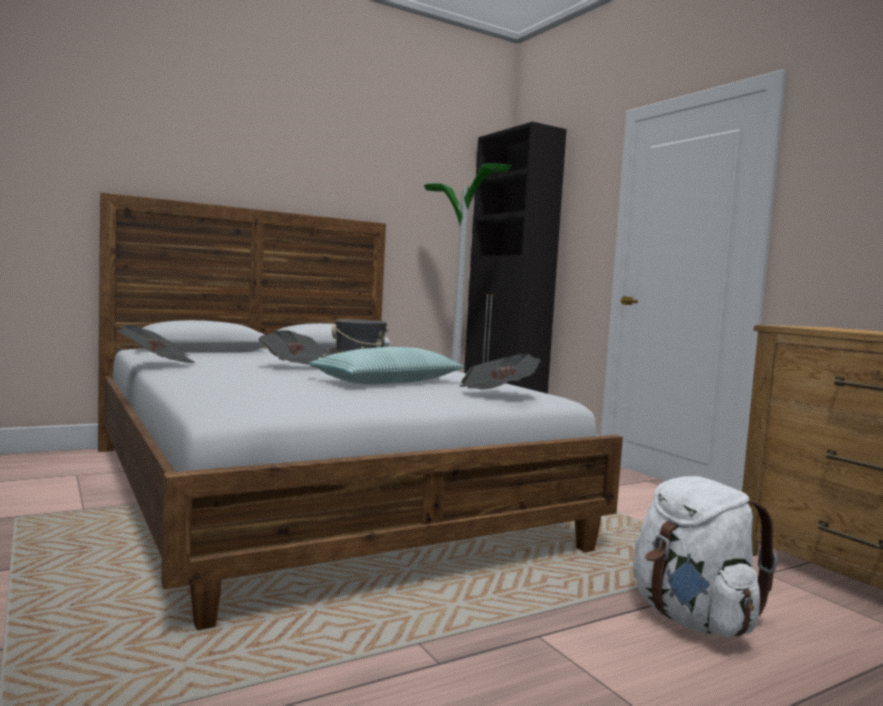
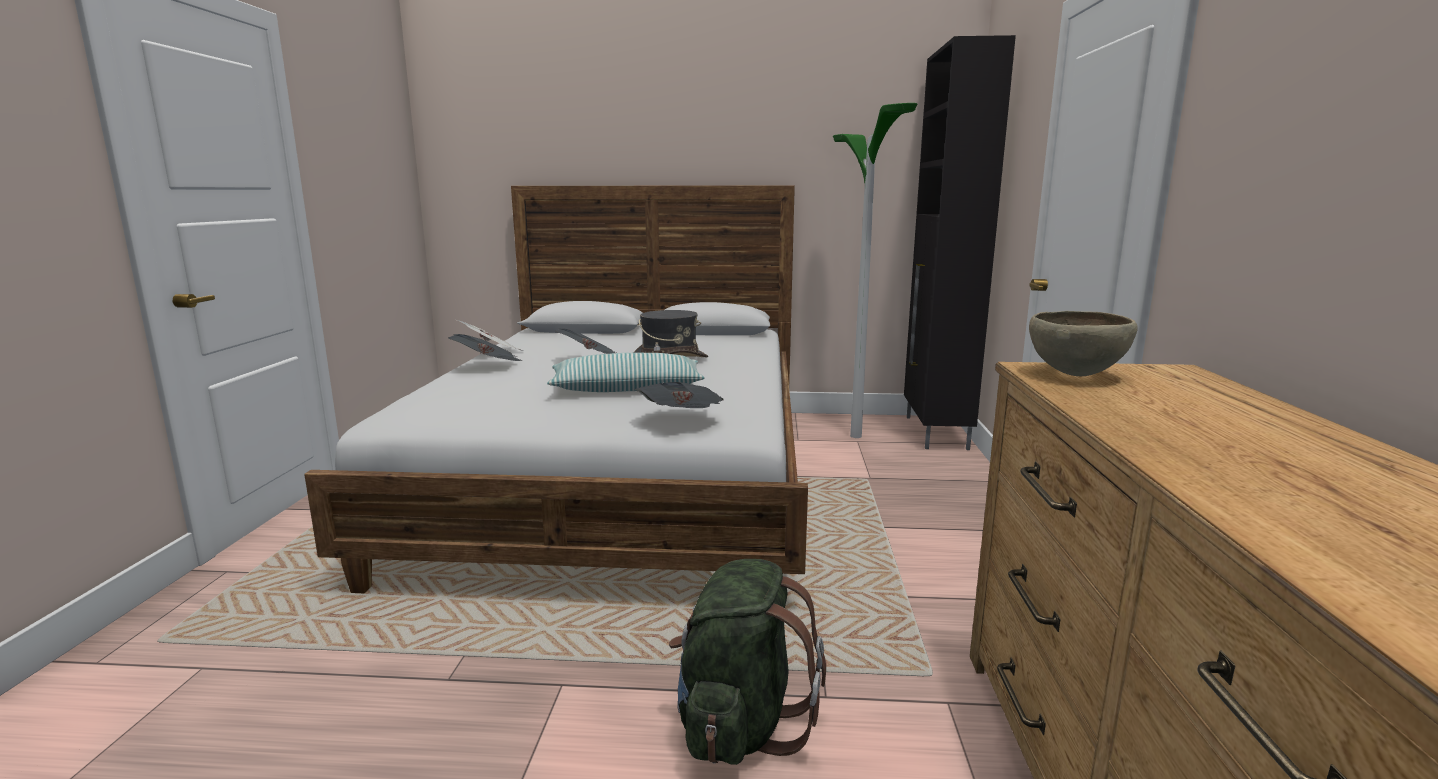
camera: 35 degrees right, 10 degrees up
(198, 373) = (489, 366): none -> newspaper
(692, 619) = (739, 724): white backpack -> green backpack
(813, 327) = (1075, 375): none -> brown bowl

